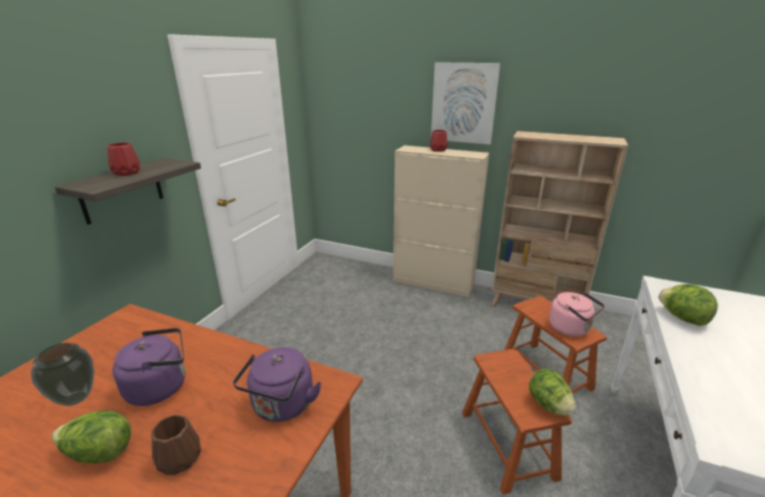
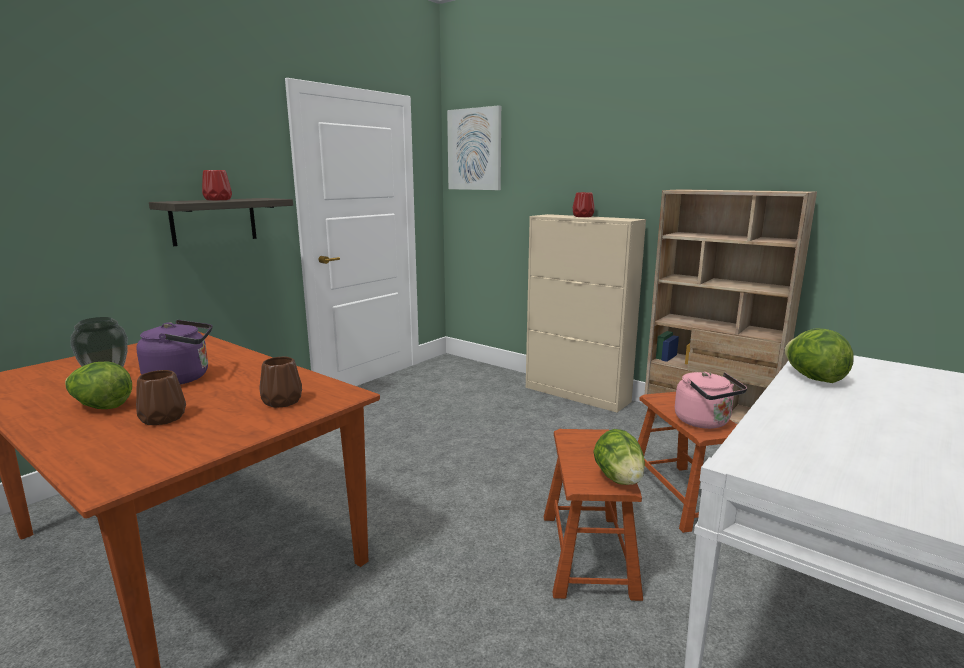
camera: 15 degrees right, 10 degrees down
(282, 406) = (281, 401): purple kettle -> brown vase
(463, 103) = (615, 159): picture -> picture (475, 149)

